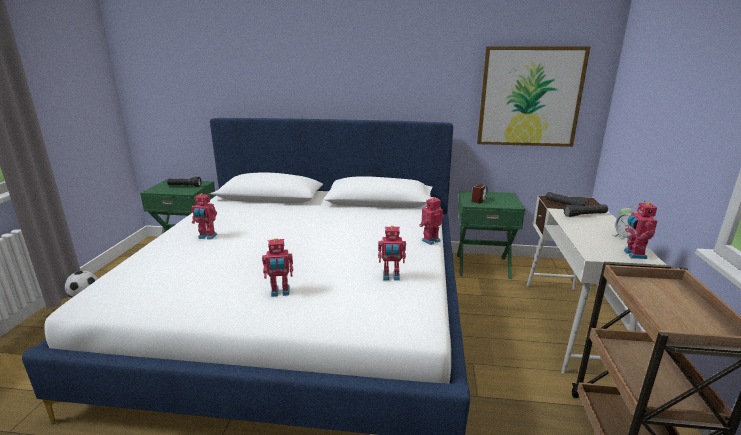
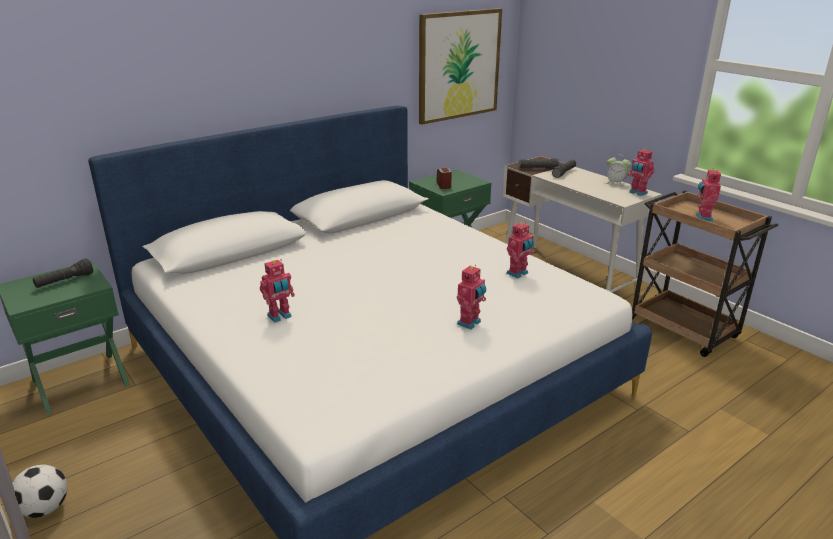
camera: 45 degrees left, 5 degrees up
(430, 240) = (481, 235): toy robot -> toy robot (702, 217)

